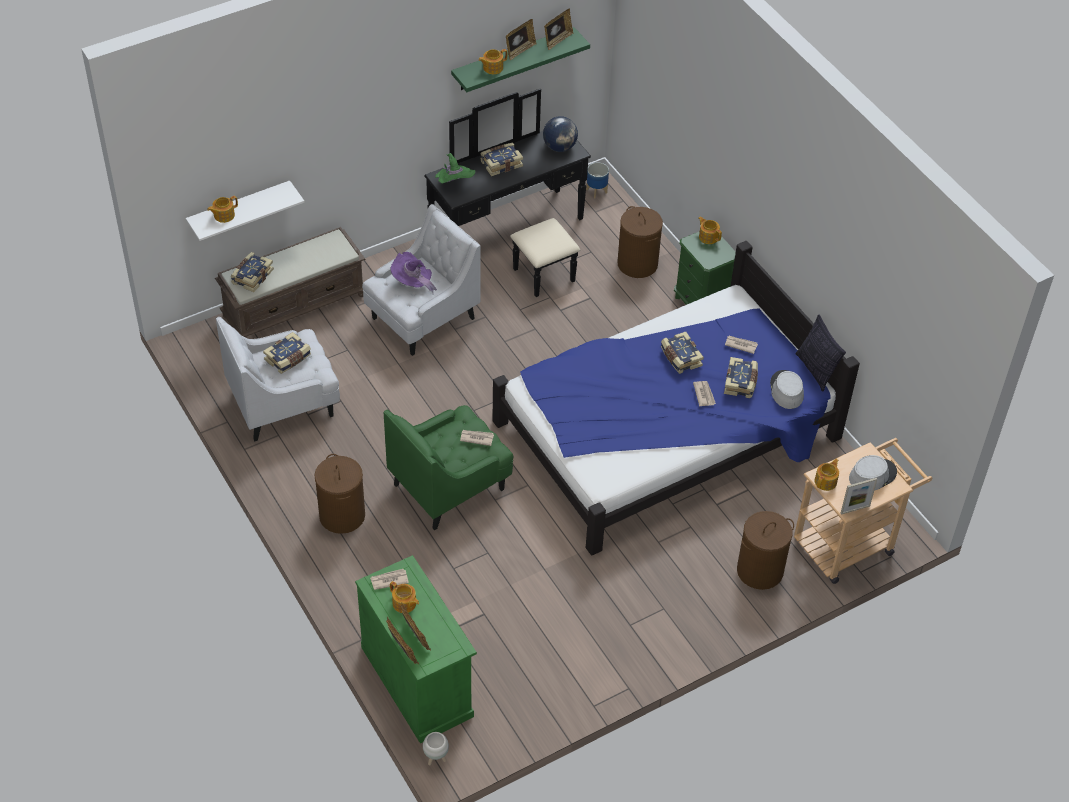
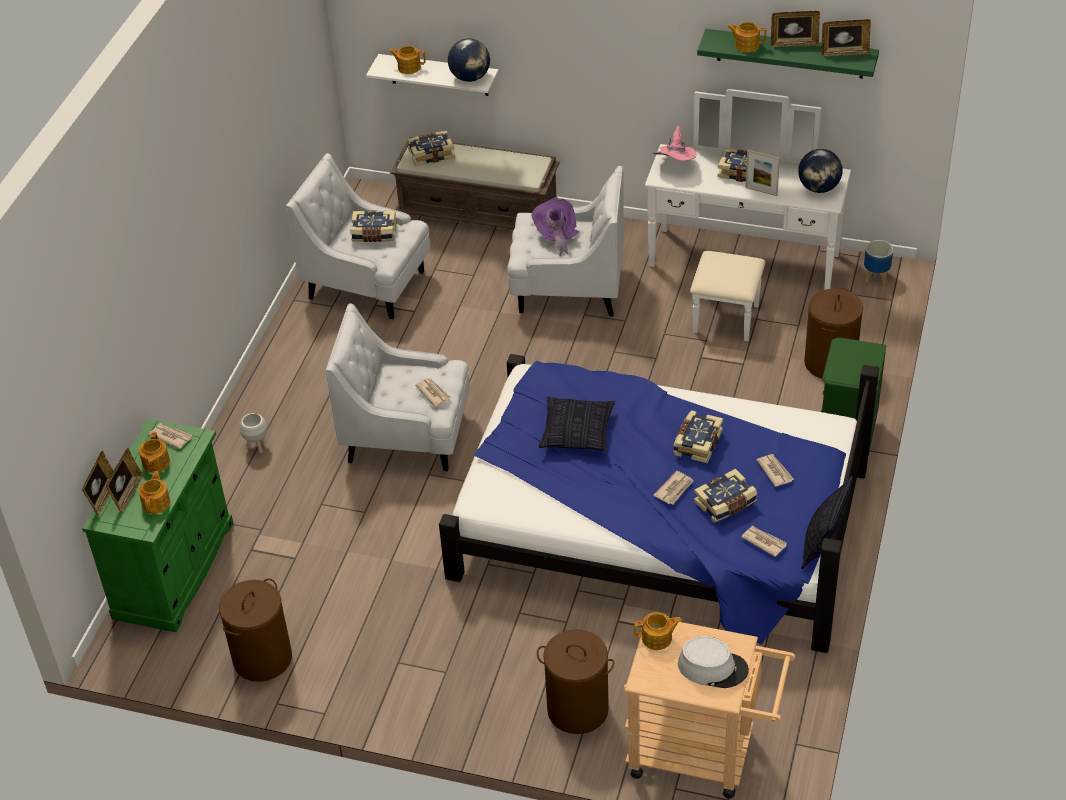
camera: 50 degrees right, 5 degrees down
(279, 197) = (470, 77): none -> globe
(342, 515) = (295, 400): brown laundry basket -> brown laundry basket (262, 658)
(435, 758) = (106, 640): white planter -> white planter (257, 446)
(450, 486) = (407, 437): green armchair -> white armchair
(454, 184) = (676, 165): green hat -> pink hat
(515, 239) = (740, 273): black dresser -> white dresser
(605, 400) = (577, 433): none -> pillow
(708, 237) = (868, 351): teapot -> teapot (156, 503)
(786, 390) = (764, 541): grey hat -> newspaper
(855, 509) = (650, 685): picture frame -> picture frame (761, 191)

